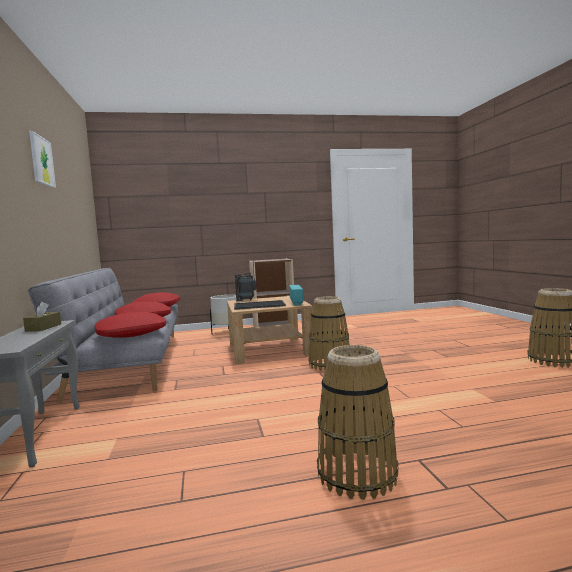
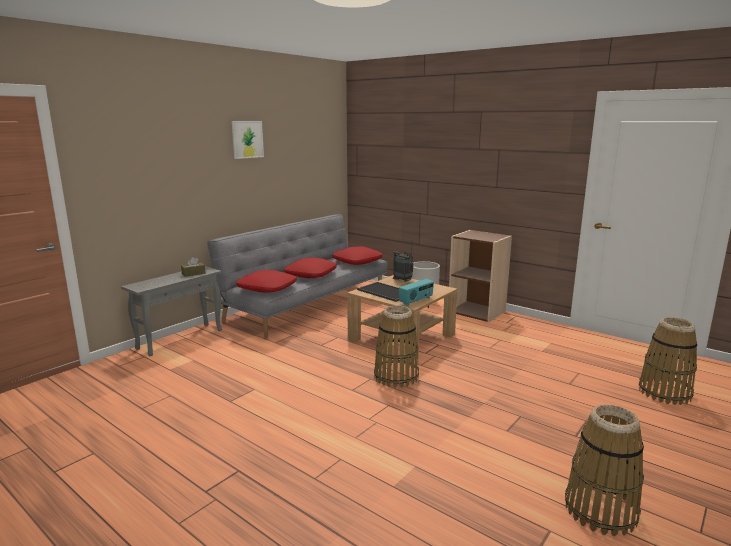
camera: 50 degrees right, 10 degrees up
(356, 474) = (201, 451): basket -> basket (664, 392)

